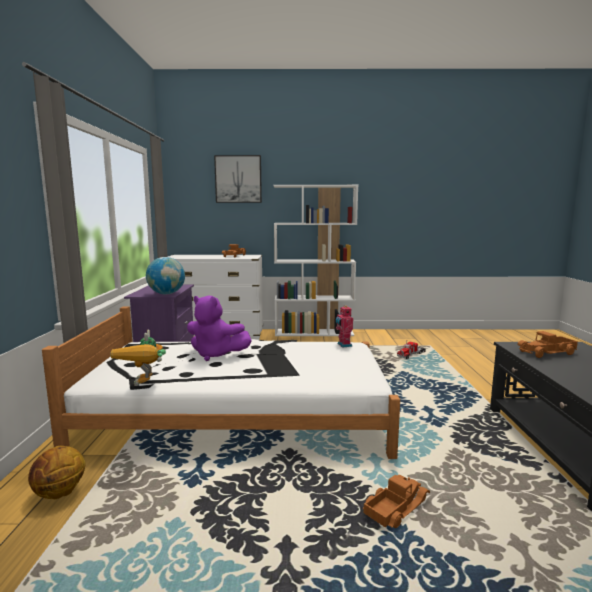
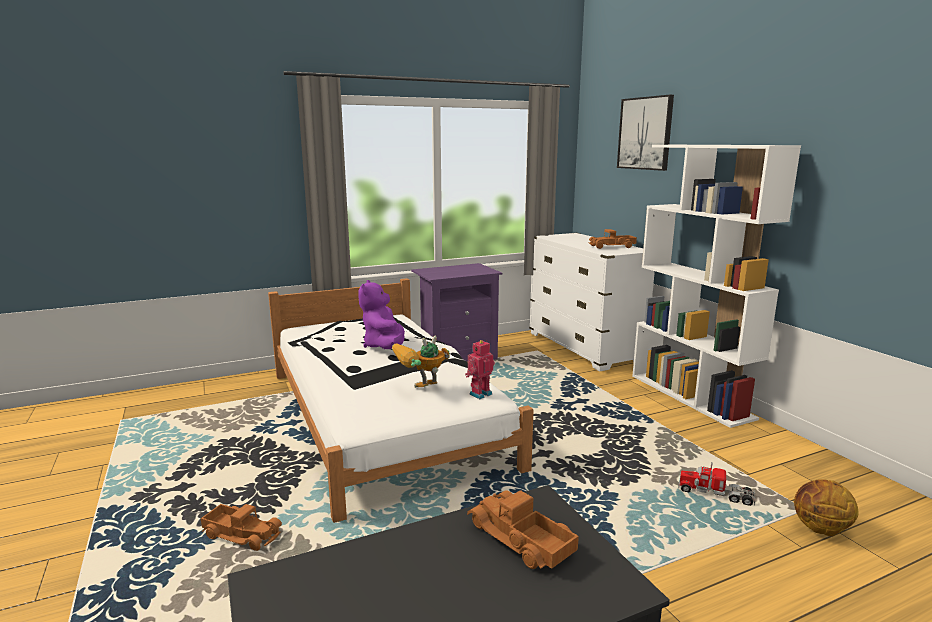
camera: 65 degrees right, 5 degrees up
(60, 493) = (236, 393): basketball -> basketball (820, 529)
(146, 385) = (295, 343): toy robot -> toy robot (420, 391)
(166, 294) = (439, 275): globe -> none

